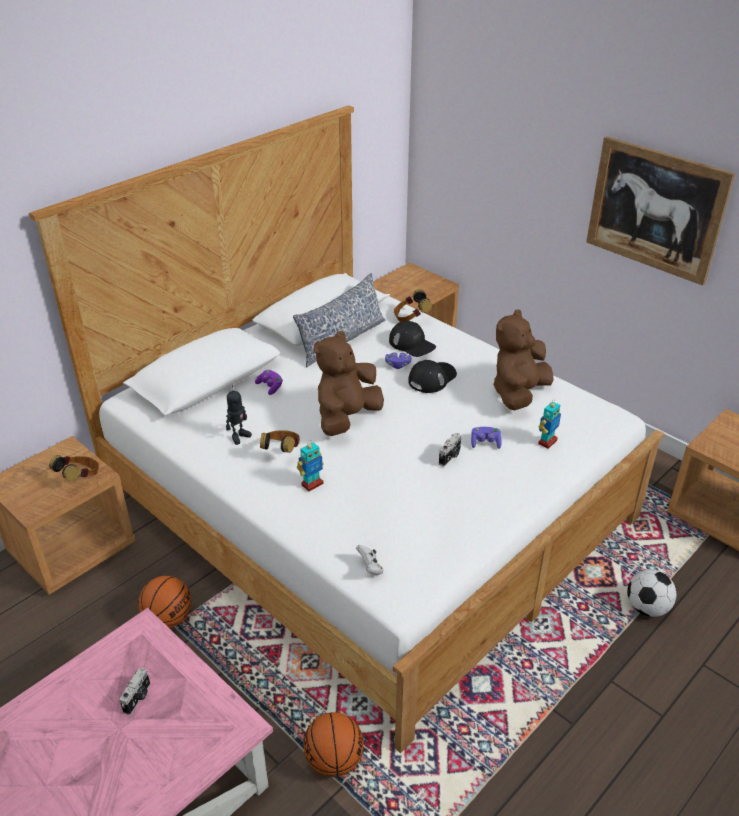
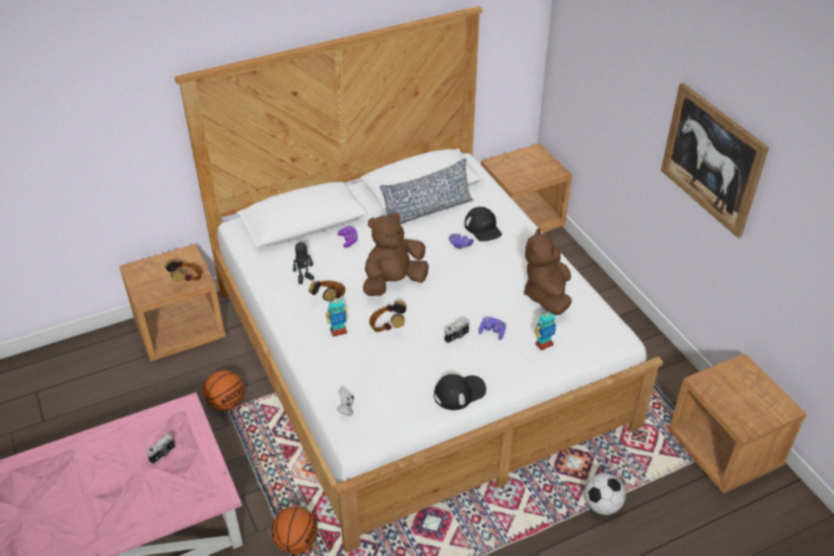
camera: 20 degrees right, 5 degrees up
(411, 318) = (496, 203): headphones -> headphones (387, 327)
(432, 378) = (481, 264): black cap -> black cap (459, 392)
(518, 393) = (547, 295): brown plush toy -> brown plush toy turned 45 degrees counterclockwise

